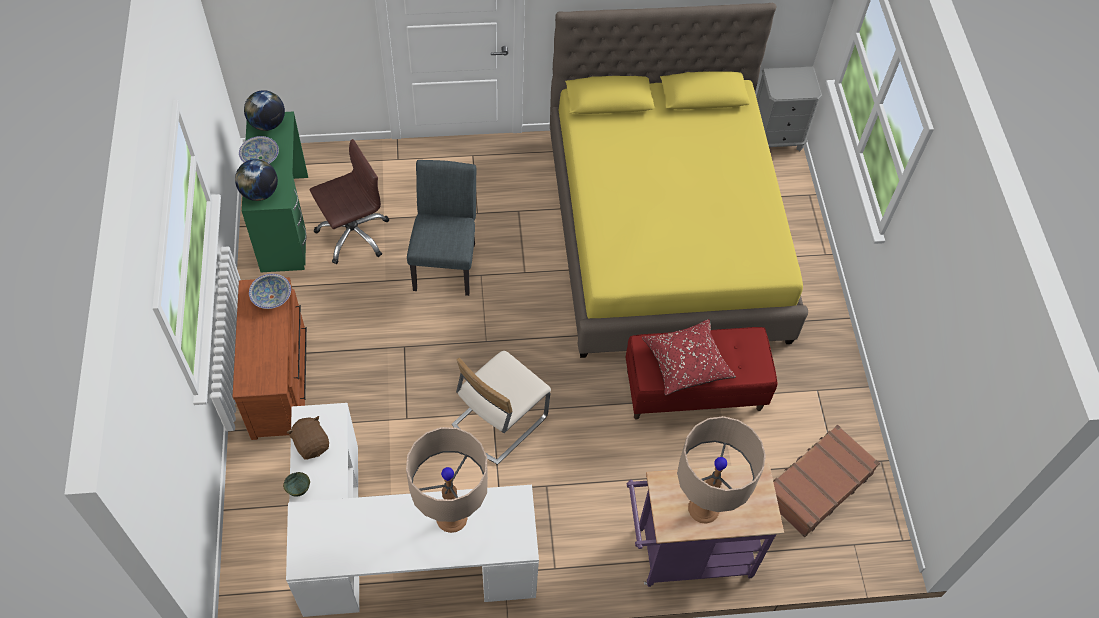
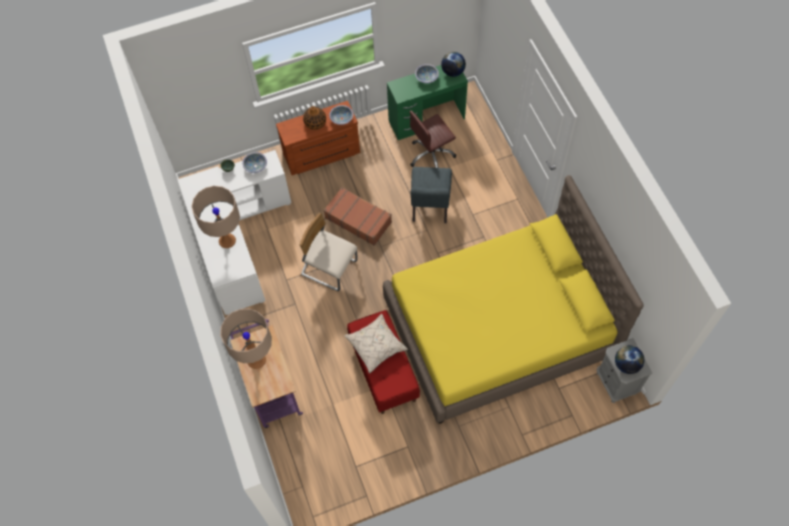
camera: 80 degrees right, 5 degrees up
(260, 193) = (402, 86): globe -> globe (626, 364)
(261, 336) = (315, 122): none -> vase
(311, 444) = (255, 166): brown plush toy -> bowl
(353, 234) = (431, 155): brown office chair -> brown office chair turned 105 degrees clockwise
(446, 261) = (430, 209): grey chair -> grey chair turned 105 degrees clockwise
(686, 363) = (376, 345): red pillow -> beige pillow
(817, 485) = (337, 457): brown suitcase -> brown suitcase (358, 219)

